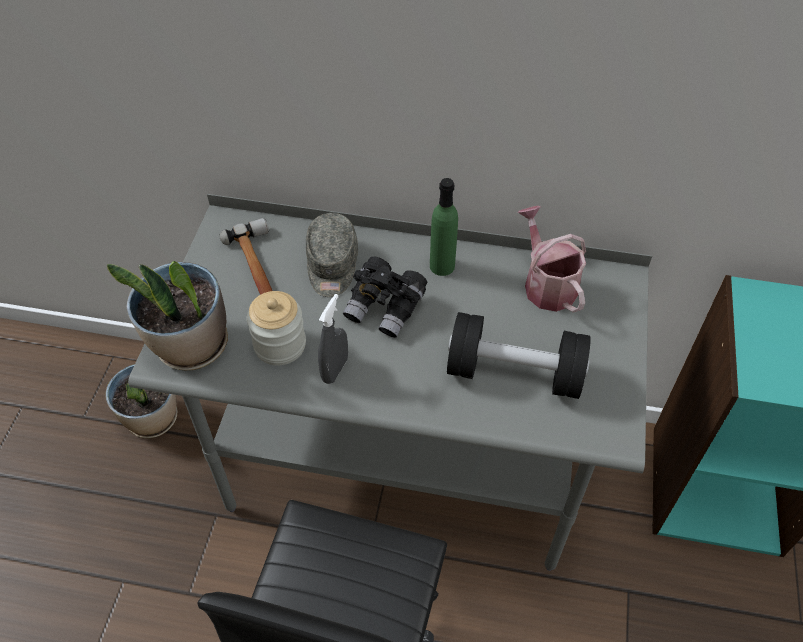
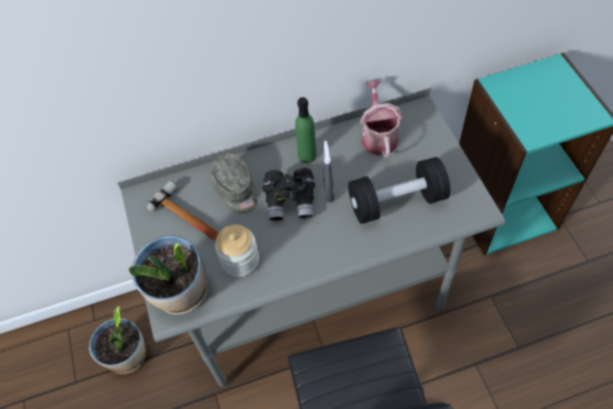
camera: 25 degrees left, 5 degrees up
(335, 370) = (287, 258): grey spray bottle -> grey spray bottle (328, 192)
(546, 284) = (378, 136): watering can -> watering can turned 45 degrees clockwise

